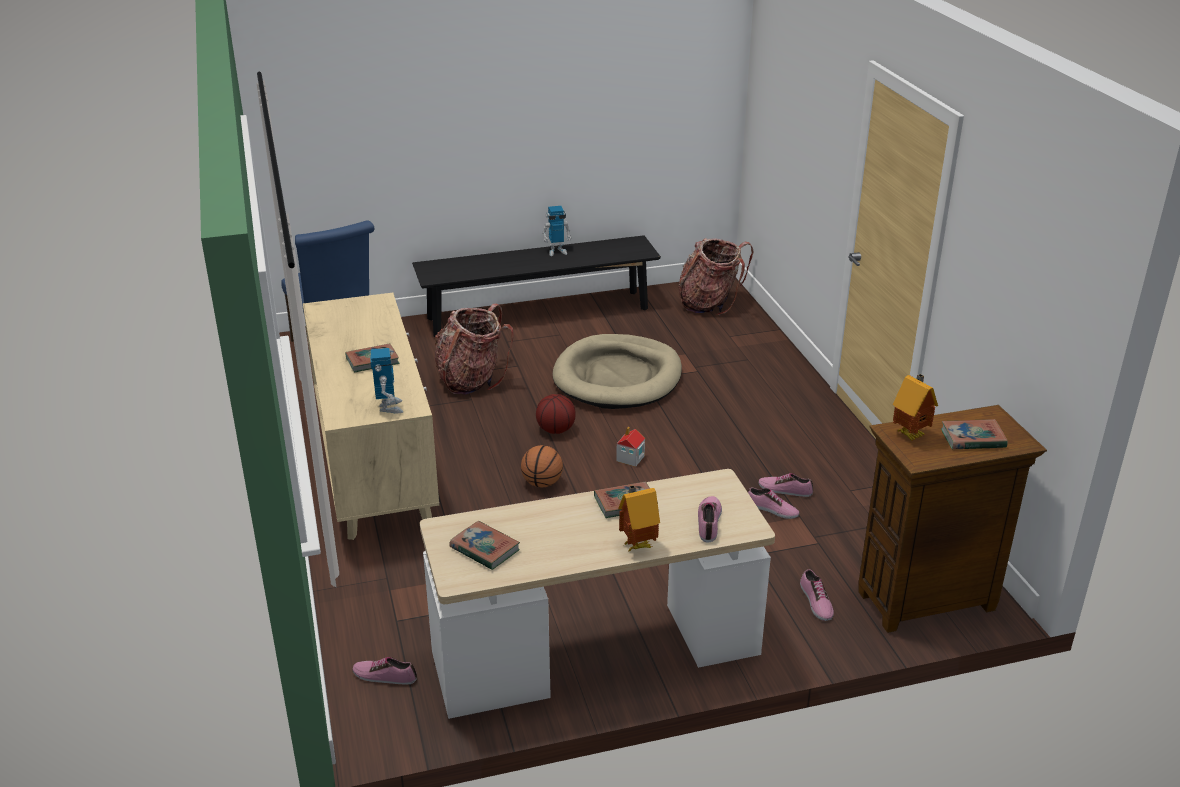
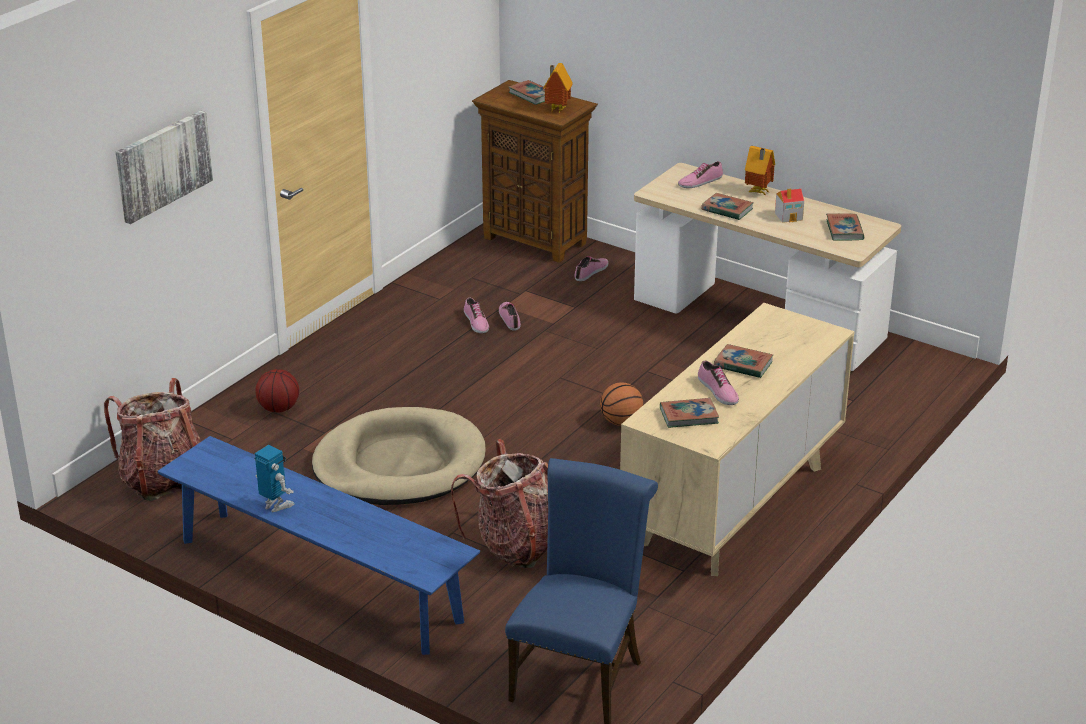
camera: 130 degrees left, 0 degrees up
(358, 314) = (689, 416): none -> book
(385, 675) = (897, 378): shoe -> shoe (717, 391)
(389, 407) = (785, 322): toy robot -> none
(538, 313) = (319, 580): black bench -> blue bench
(556, 430) = (536, 453): basketball -> basketball (278, 408)
(630, 458) = (528, 399): toy house -> toy house (789, 216)
(805, 124) = (163, 165): none -> picture

